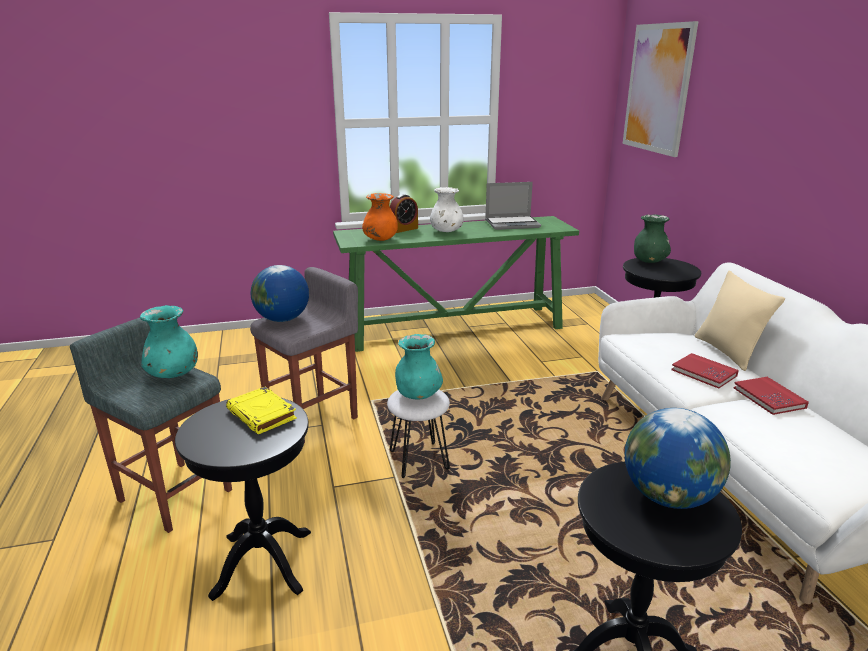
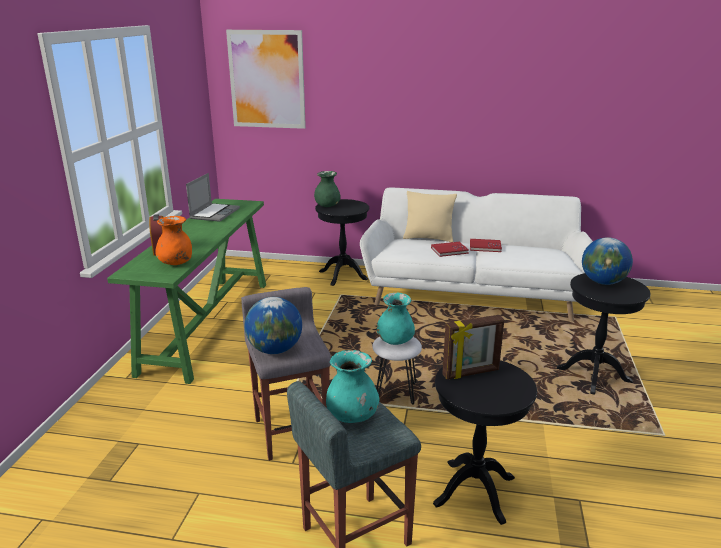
camera: 65 degrees left, 0 degrees up
(262, 414) = (471, 373): yellow book -> picture frame
(446, 231) = (196, 236): white vase -> none

